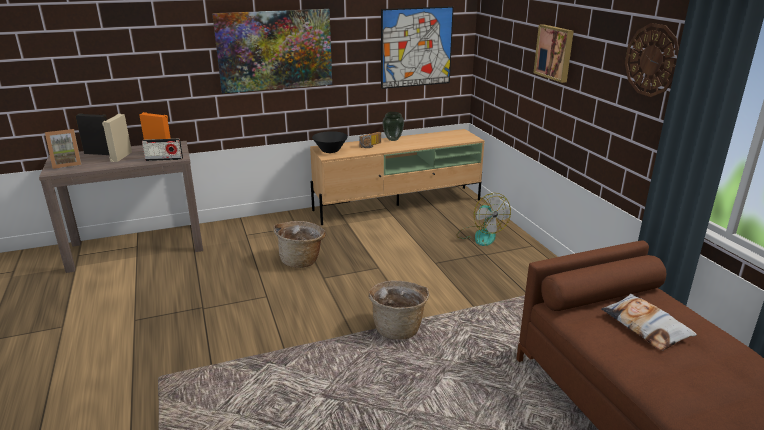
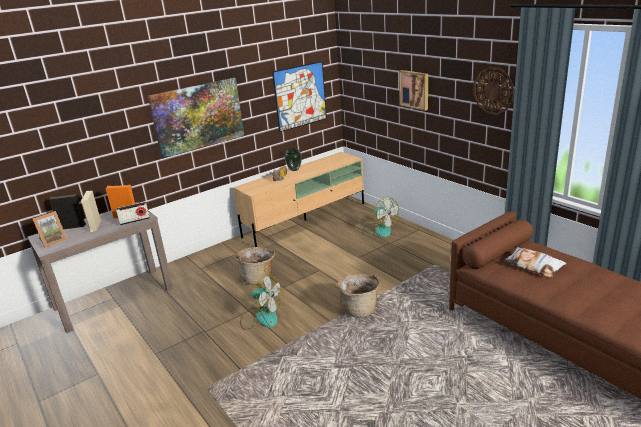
camera: 15 degrees left, 0 degrees up
(275, 308) = (261, 317): none -> fan
(330, 151) = (252, 188): black bowl -> none

